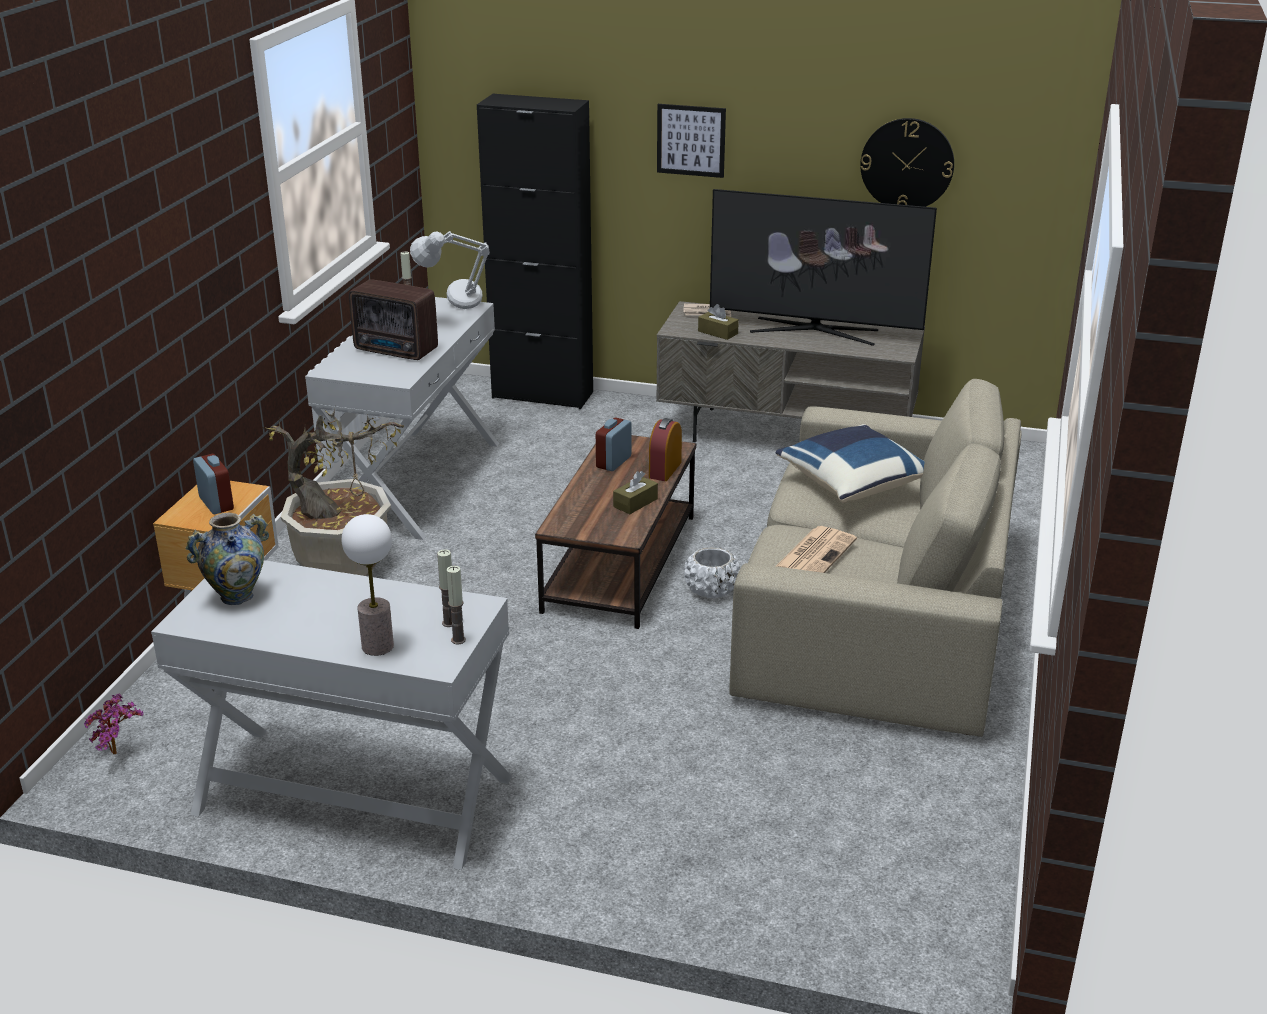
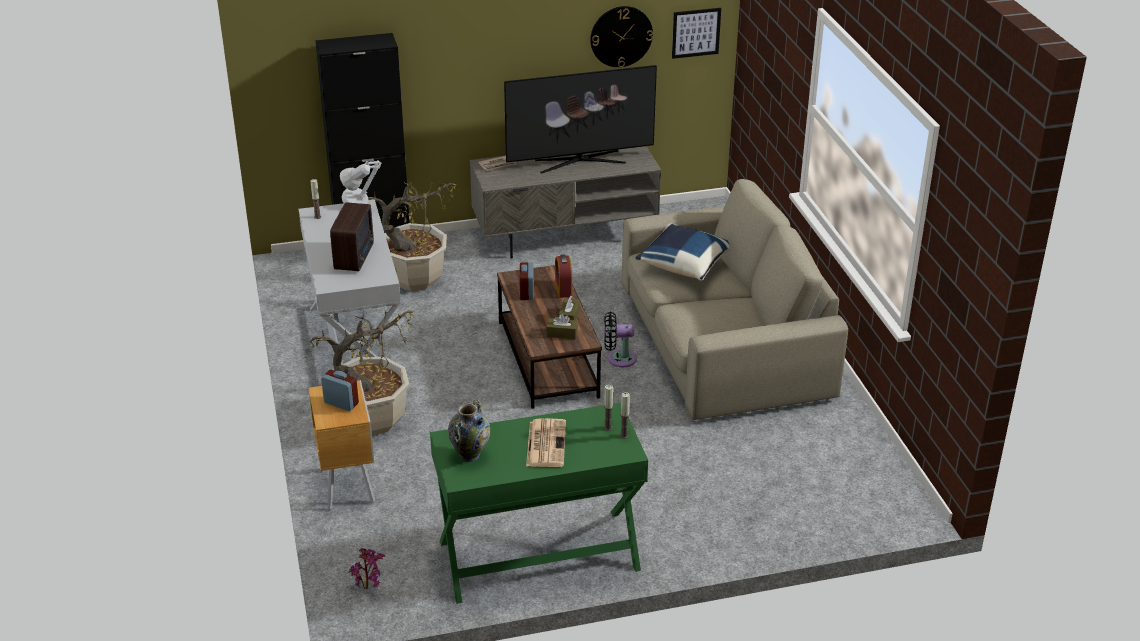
camera: 30 degrees left, 5 degrees up
(353, 796) = (539, 556): white console table -> green console table
(377, 647) = (586, 455): table lamp -> none
(397, 351) = (355, 257): radio -> radio turned 75 degrees counterclockwise
(558, 434) = (416, 279): none -> potted plant
(691, 140) = (469, 47): picture -> picture (696, 32)
(712, 590) = (618, 358): white planter -> black fan
(718, 332) = (521, 179): brown tissue box -> brown tissue box (562, 334)
(815, 553) = (707, 318): newspaper -> newspaper (545, 443)

